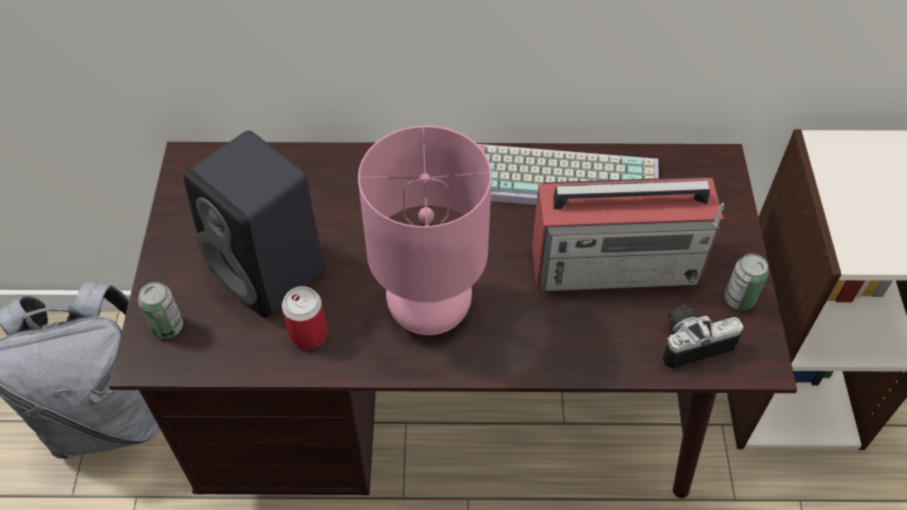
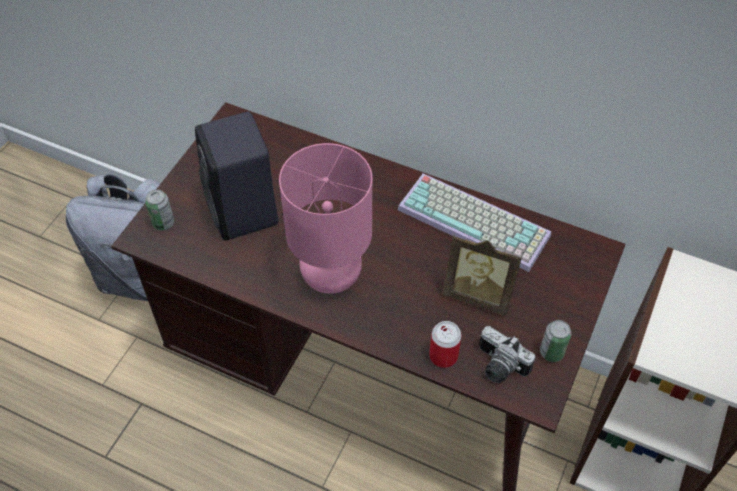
camera: 25 degrees right, 0 degrees up
(308, 334) = (245, 261): can -> can (443, 356)
(618, 264) = (478, 294): radio -> picture frame
(691, 340) = (498, 367): camera -> camera turned 150 degrees counterclockwise

